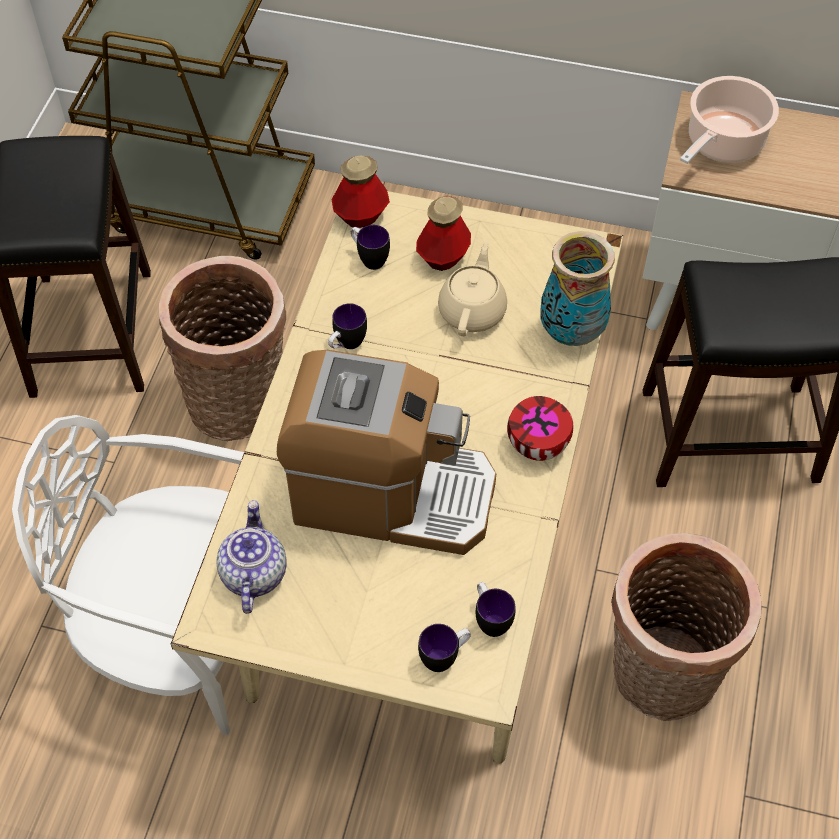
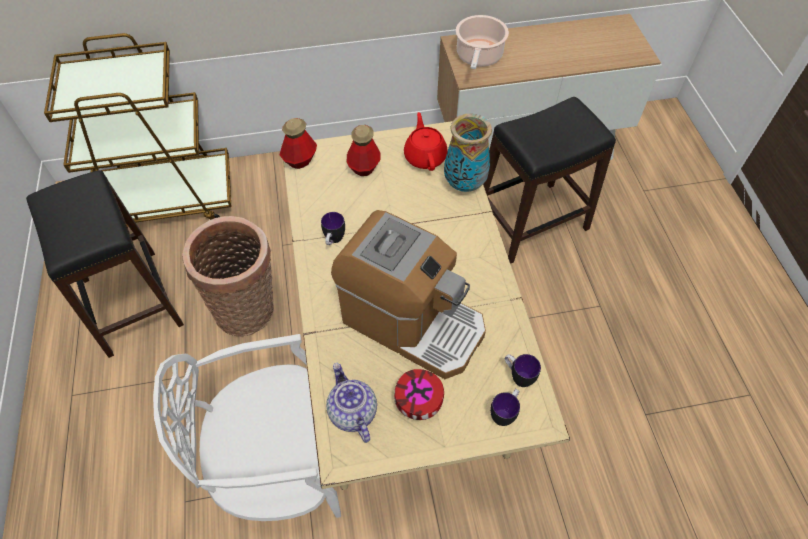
camera: 25 degrees left, 0 degrees up
(369, 258) = (319, 184): mug -> none
(391, 493) = (412, 322): coffee machine -> coffee machine turned 45 degrees clockwise
(473, 310) = (399, 192): beige teapot -> none
(538, 272) = (425, 156): none -> red teapot
(538, 446) = (484, 258): bowl -> bowl (419, 404)
(659, 678) = (567, 369): basket -> none

